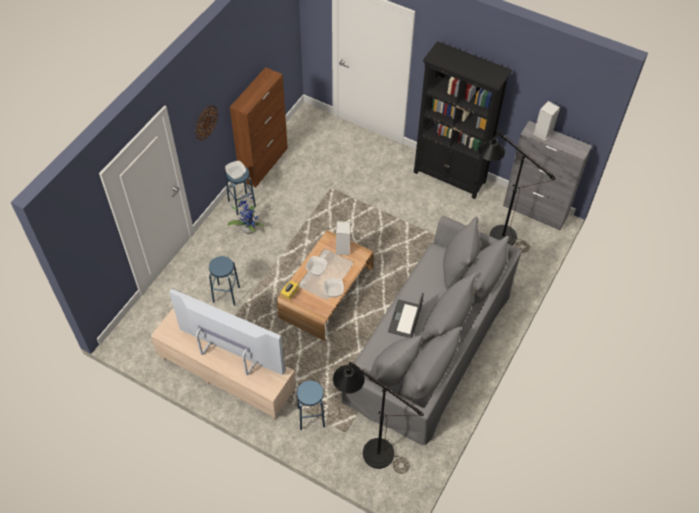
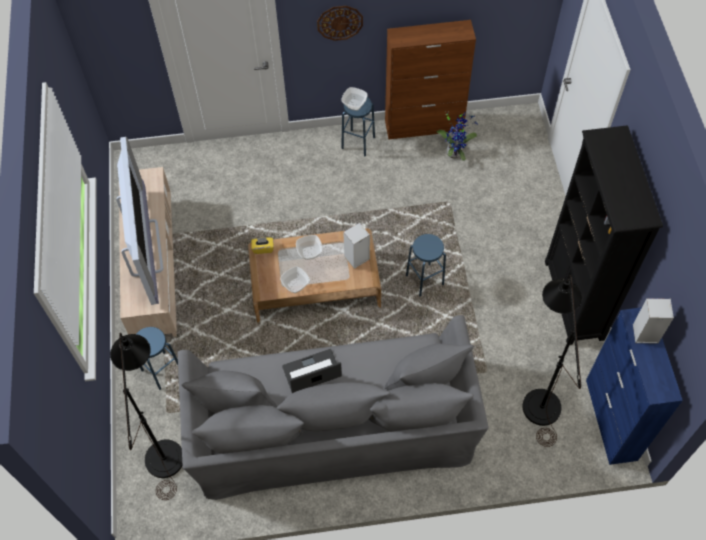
camera: 55 degrees right, 5 degrees up
(226, 294) = (242, 205): blue stool -> blue stool (424, 280)
(248, 228) = (334, 168): potted plant -> potted plant (455, 152)
(535, 211) = (611, 420): grey cabinet -> blue cabinet

